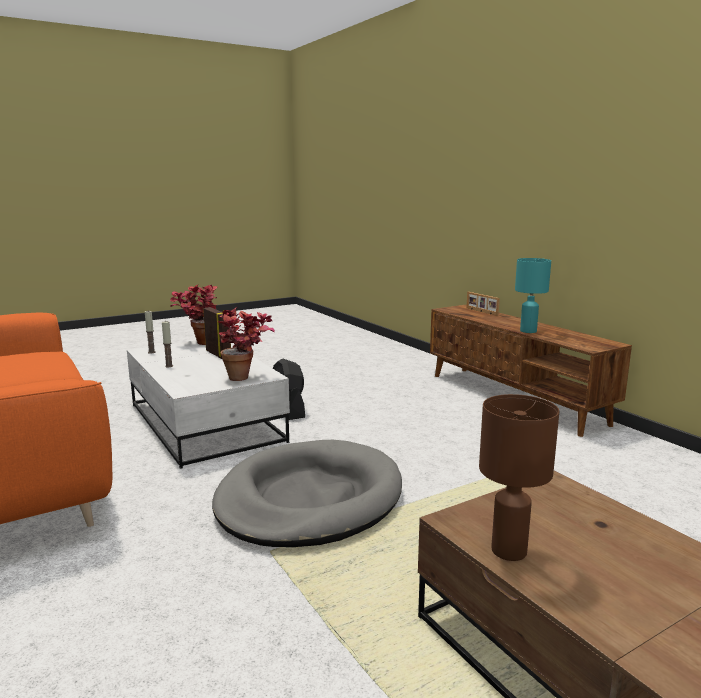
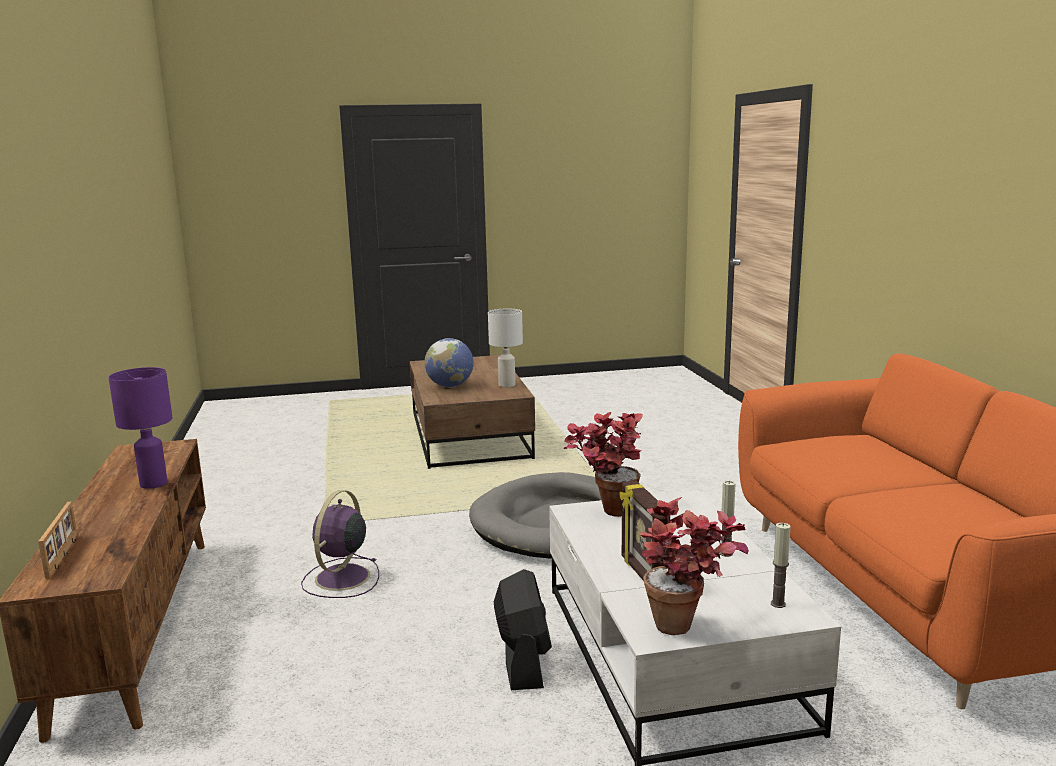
camera: 160 degrees left, 0 degrees up
(443, 431) = (341, 579): none -> purple fan
(508, 550) = (506, 385): brown table lamp -> white table lamp
(528, 331) = (154, 483): turquoise table lamp -> purple table lamp
(602, 528) = (450, 386): none -> globe

